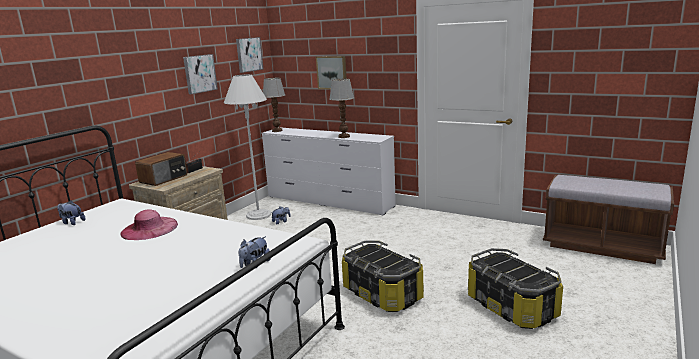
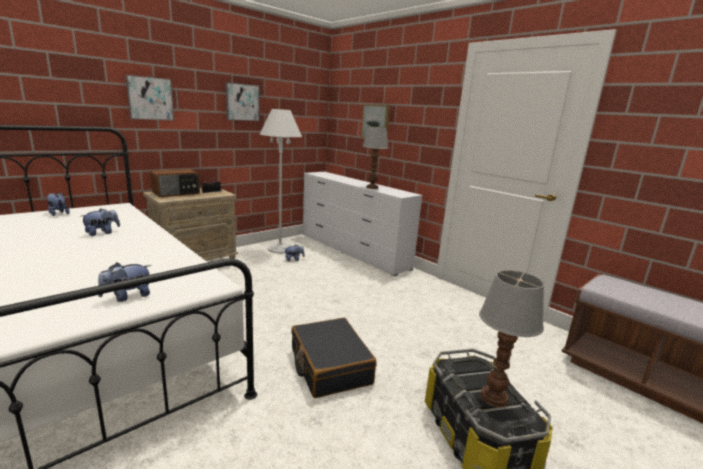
camera: 15 degrees right, 0 degrees up
(149, 228) = (102, 233): pink hat -> plush toy
(248, 54) = (302, 95): picture -> picture (150, 98)
(277, 130) = (319, 173): table lamp -> table lamp (493, 396)
(382, 294) = (329, 366): storage box -> black suitcase

